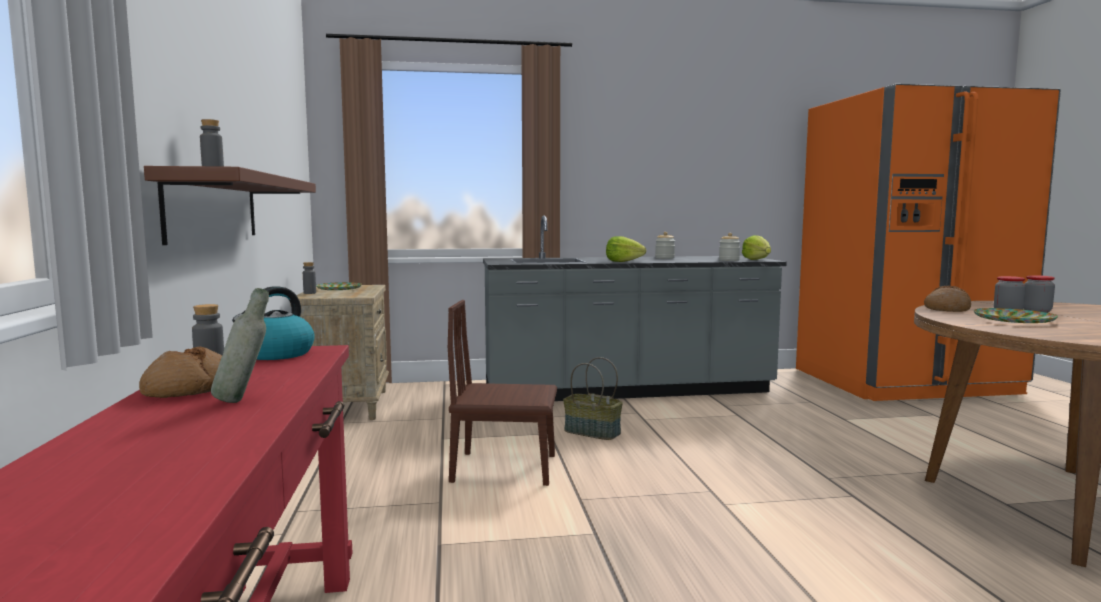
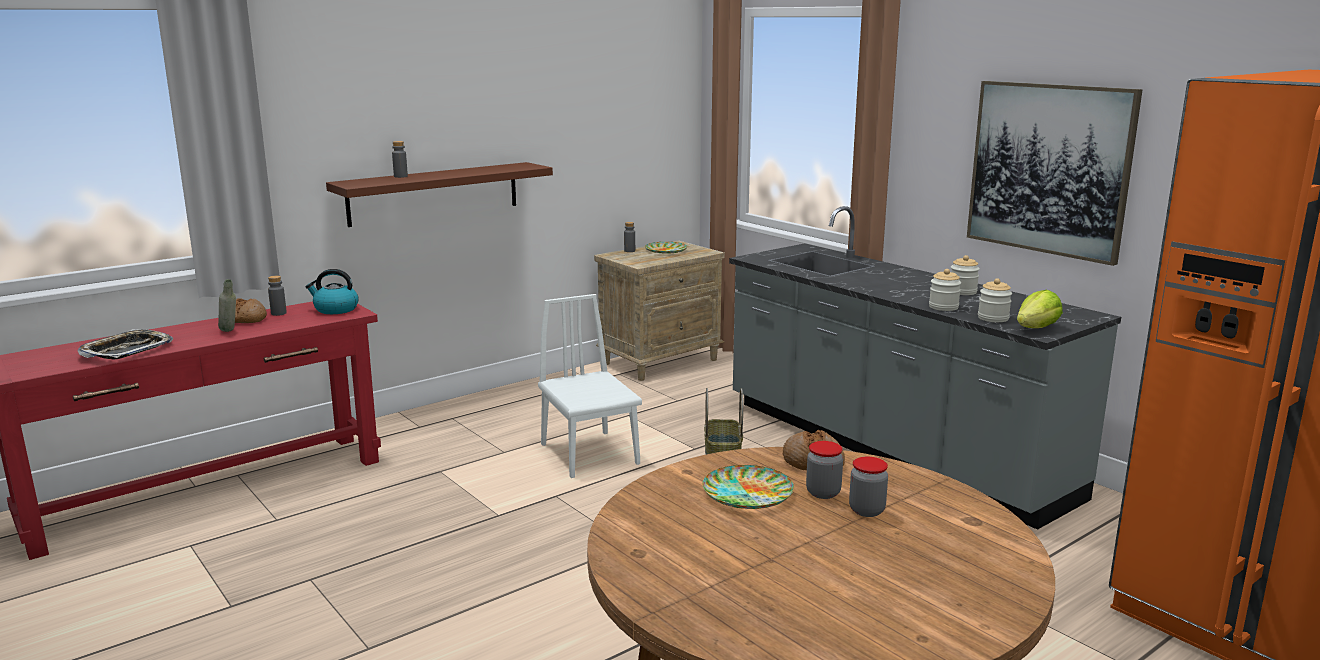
camera: 60 degrees right, 10 degrees up
(165, 473) = (127, 350): none -> tray
(504, 468) = (589, 454): brown chair -> white chair
(623, 261) = (865, 286): lettuce -> none
(671, 176) = (1049, 169): none -> picture
(694, 261) = (943, 307): none -> jar

